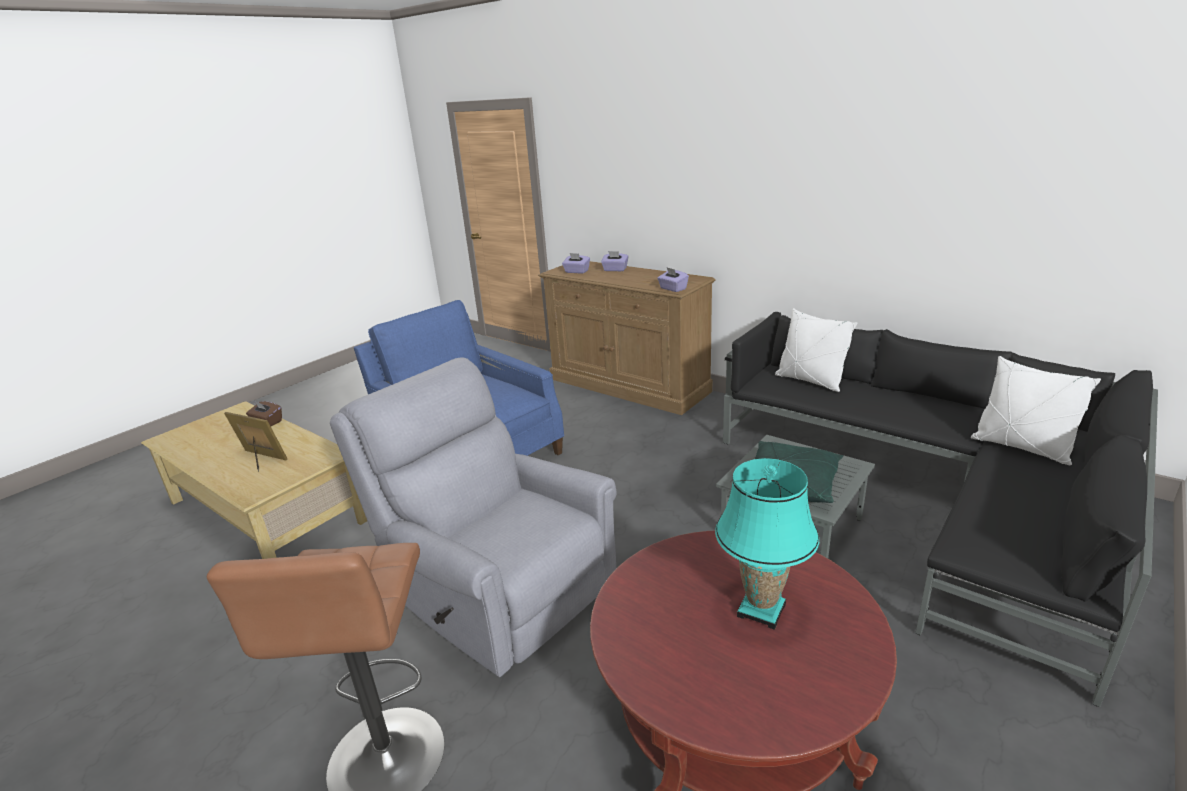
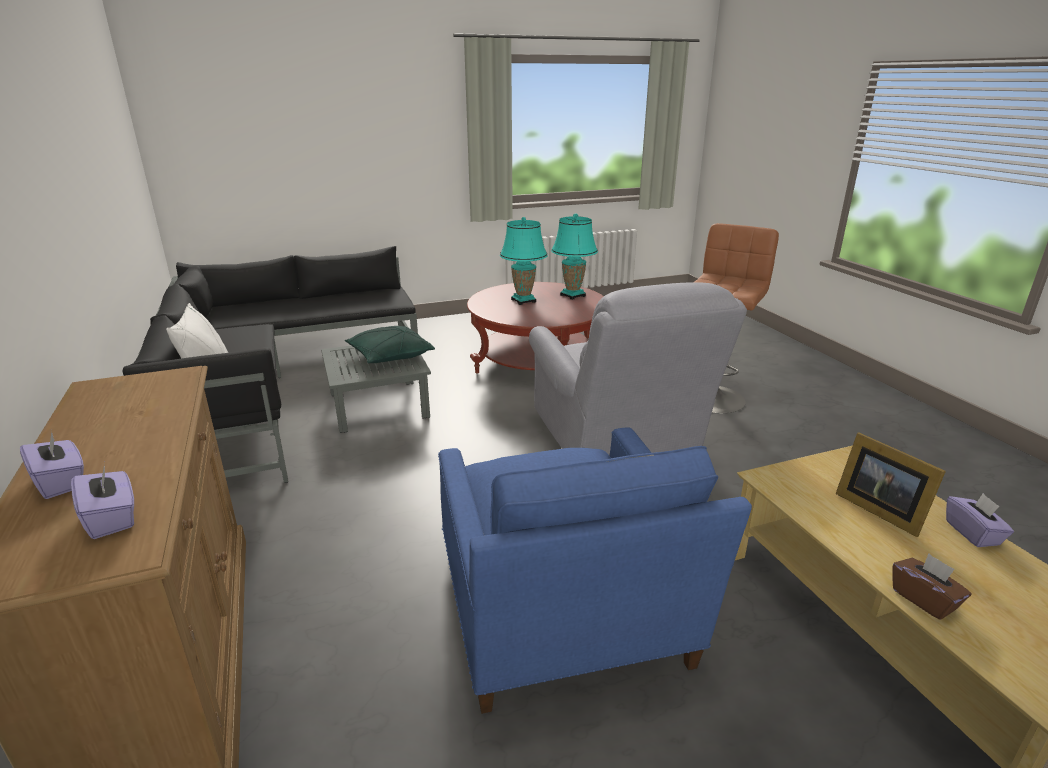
camera: 150 degrees left, 0 degrees up
(672, 289) = (177, 378): purple tissue box -> purple tissue box (973, 533)
(705, 683) = (572, 295): none -> turquoise table lamp
(1021, 447) = (260, 313): white pillow -> none

